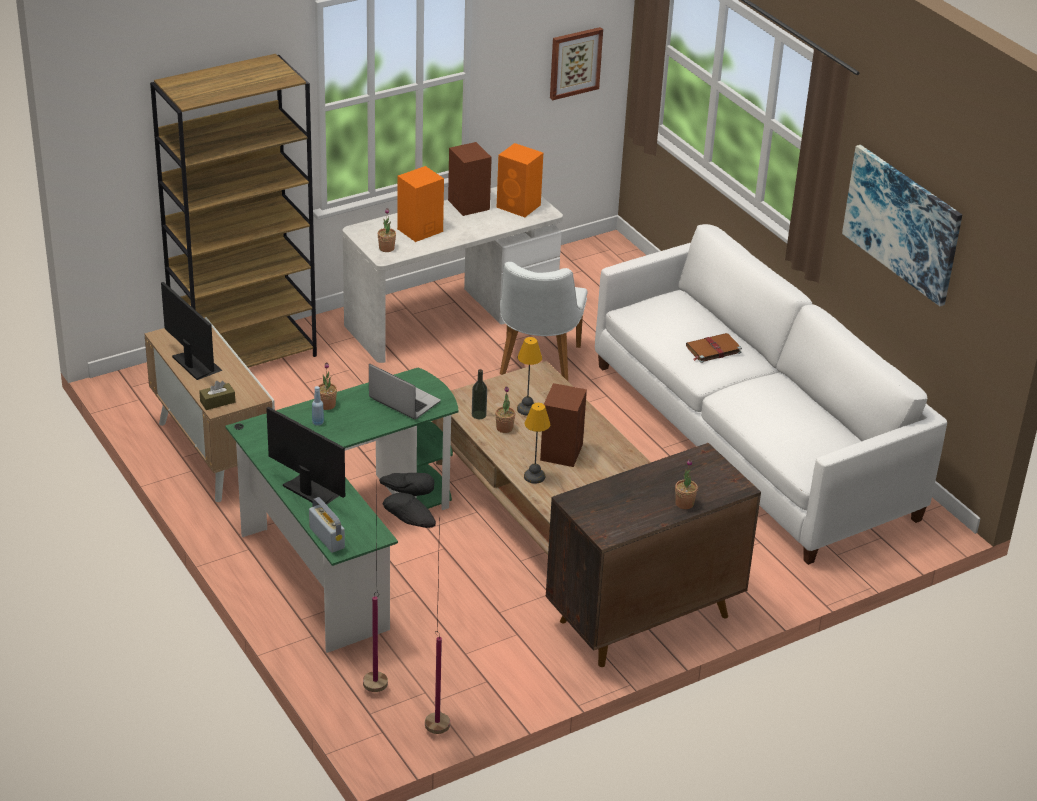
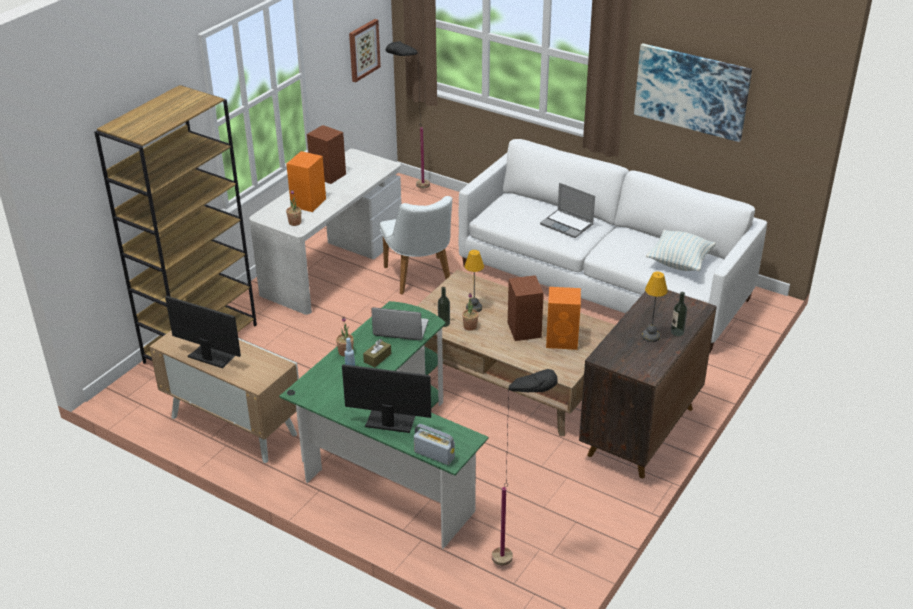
camera: 25 degrees left, 0 degrees up
(217, 402) = (253, 379): brown tissue box -> brown tissue box (377, 358)
(416, 724) = (554, 577): black floor lamp -> black floor lamp (411, 189)
(519, 206) = (365, 166): orange speaker -> orange speaker (563, 340)
(535, 476) = (521, 354): table lamp -> table lamp (651, 336)
(684, 503) = (677, 332): potted plant -> bottle
(712, 349) = (567, 225): brown book -> laptop
(809, 437) = (679, 263): none -> pillow

